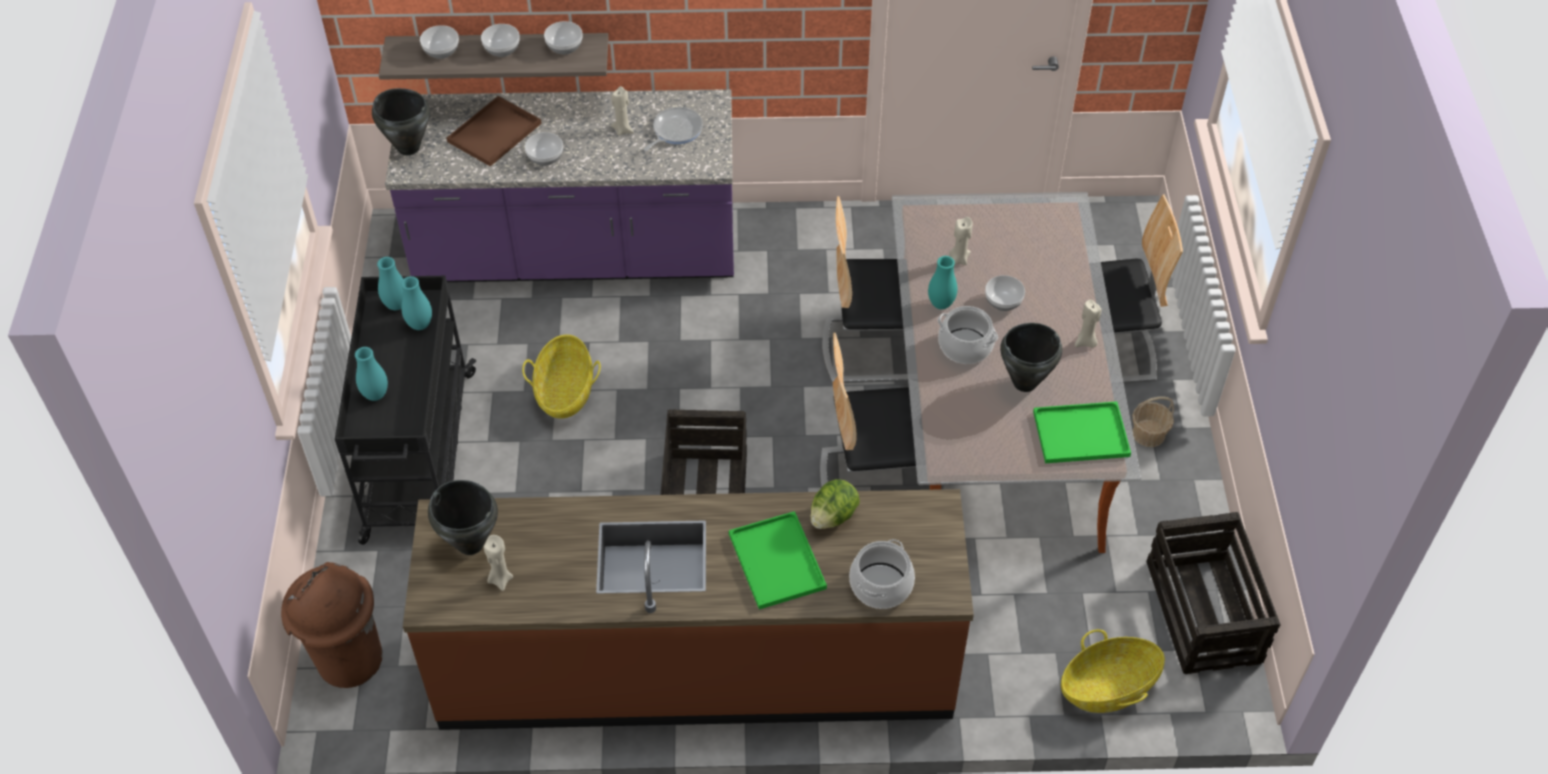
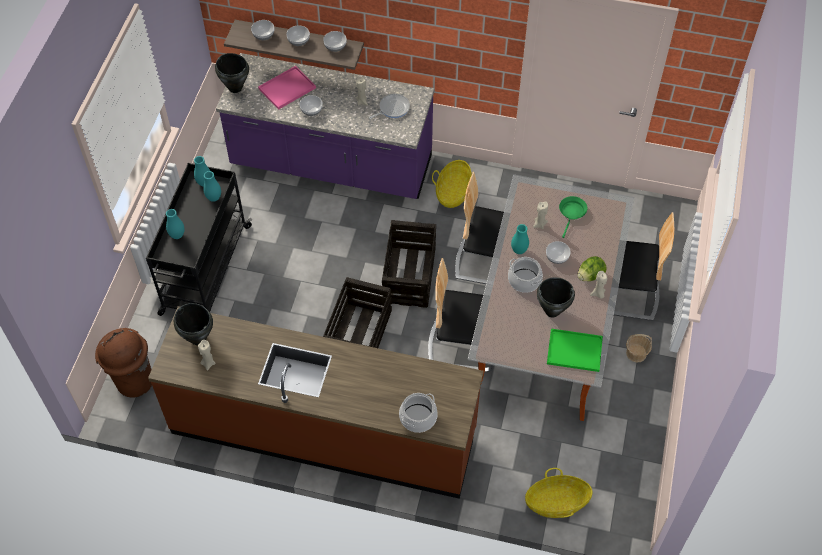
camera: 15 degrees right, 5 degrees up
(494, 134) = (286, 89): brown tray -> pink tray
(565, 392) = (298, 249): basket -> basket (453, 192)
(778, 562) = (364, 390): green tray -> none
(833, 516) = (404, 370): lettuce -> lettuce (590, 275)
(1002, 233) = (572, 213): none -> green frying pan
(1204, 613) = (630, 472): crate -> crate (409, 276)

